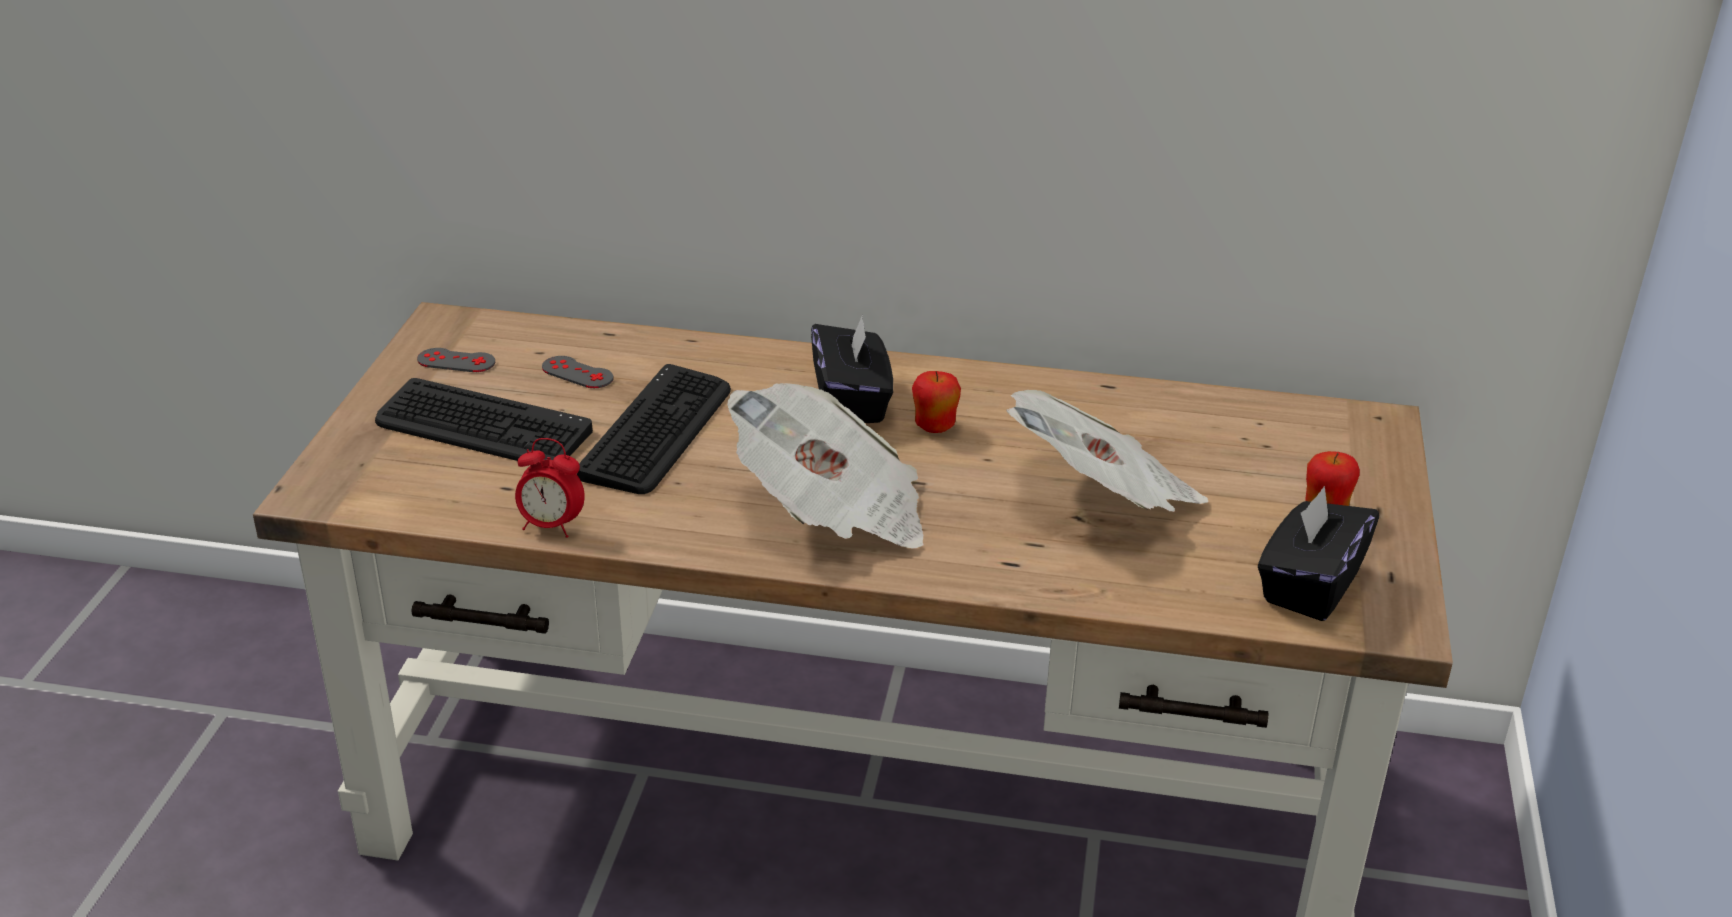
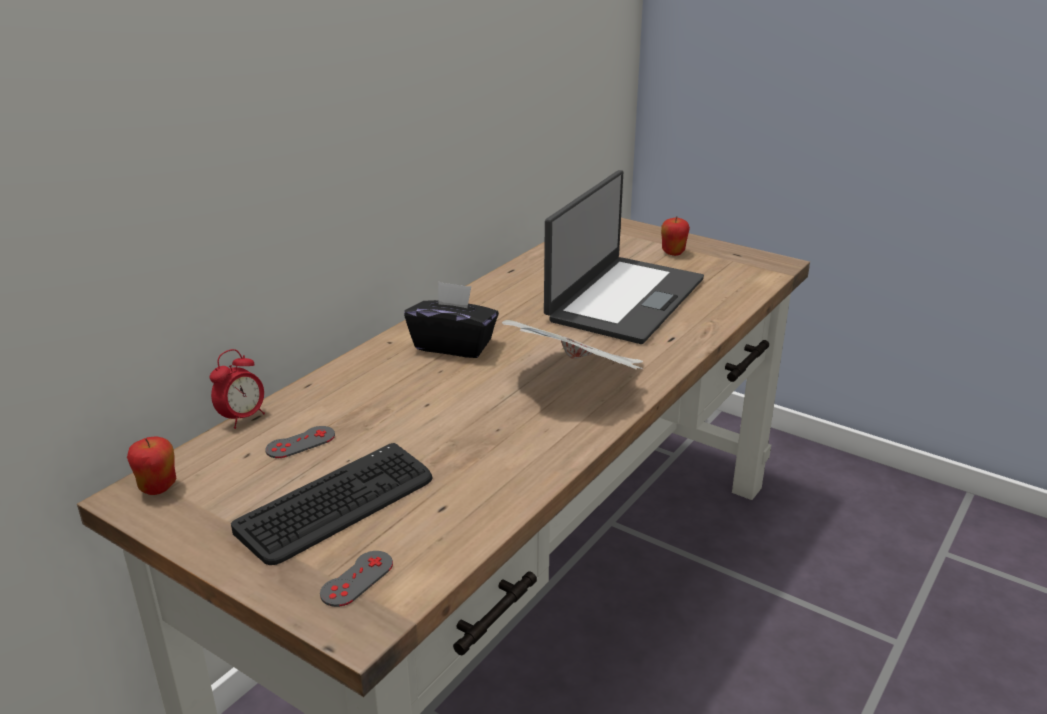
camera: 65 degrees left, 5 degrees down
(456, 361) = (211, 500): grey game controller -> grey game controller (357, 578)
(551, 526) = (514, 495): alarm clock -> alarm clock (242, 418)
(658, 431) = (422, 424): keyboard -> none
(934, 427) = (509, 327): apple -> apple (158, 488)
(1103, 498) = (624, 299): newspaper -> laptop
(1309, 585) = (735, 272): black tissue box -> none

